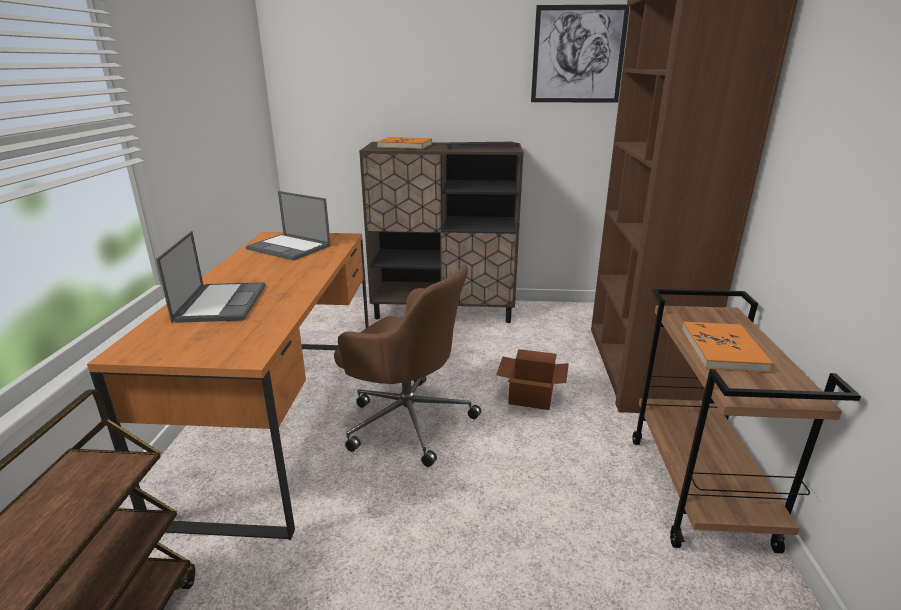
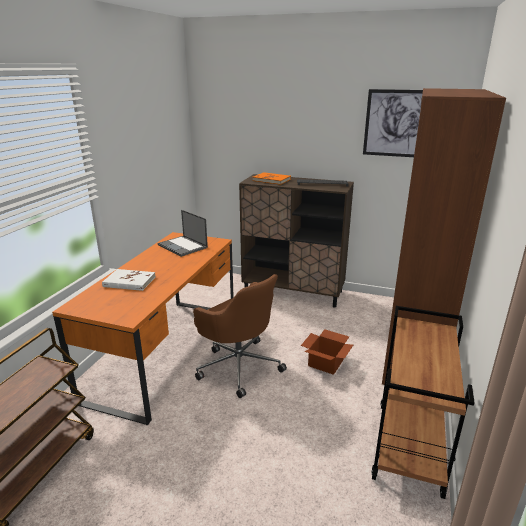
camera: 15 degrees right, 0 degrees up
(221, 302) = (129, 282): laptop -> white book
(723, 350) = (418, 356): orange book -> none

